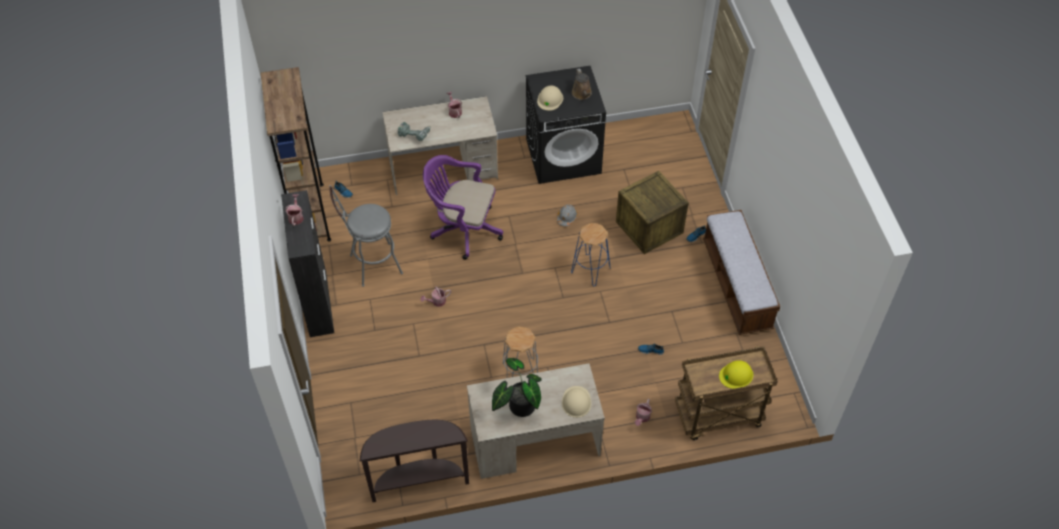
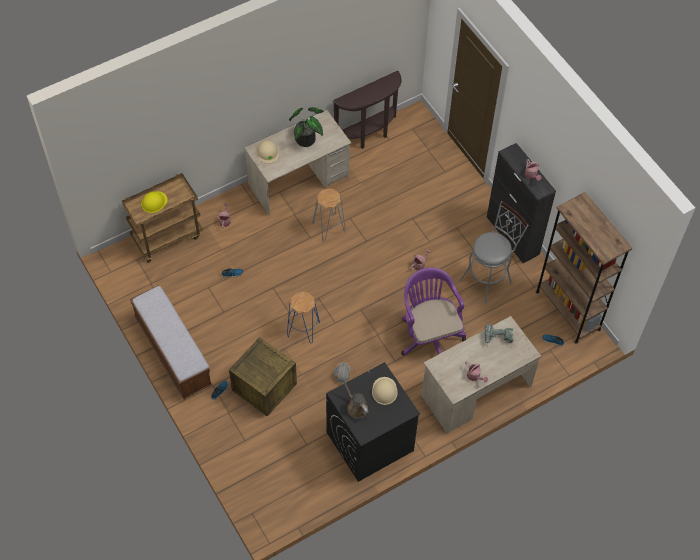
camera: 160 degrees right, 5 degrees up
(463, 229) = (429, 335): purple office chair -> purple office chair turned 105 degrees counterclockwise

